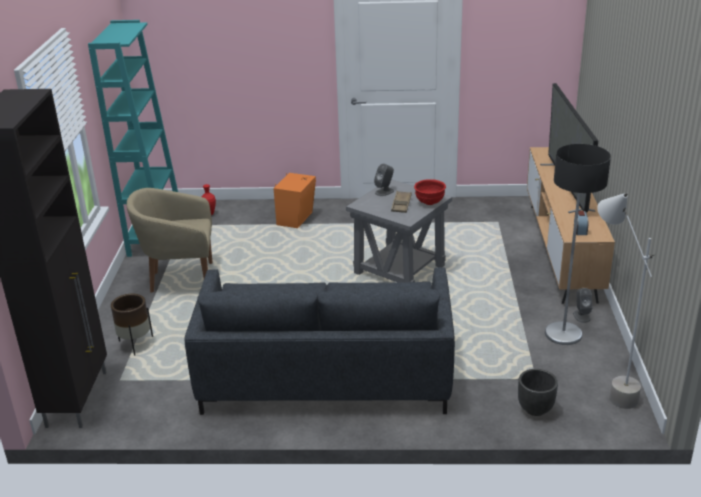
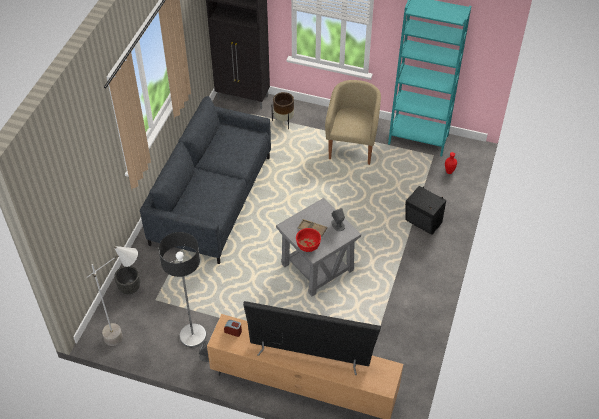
camera: 105 degrees right, 20 degrees up
(297, 218) = (423, 223): orange speaker -> black speaker

